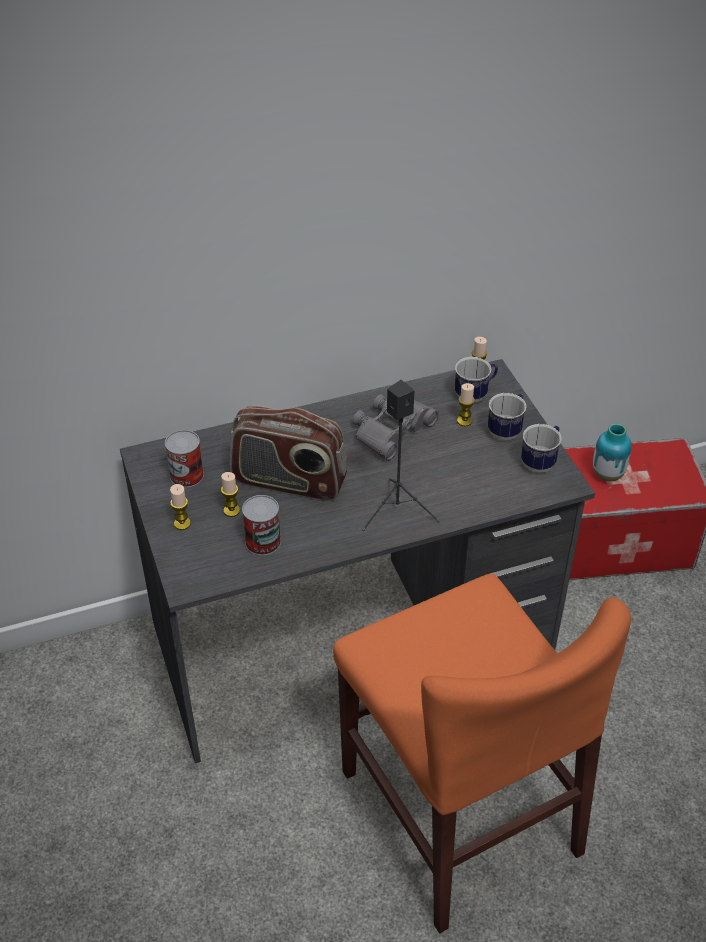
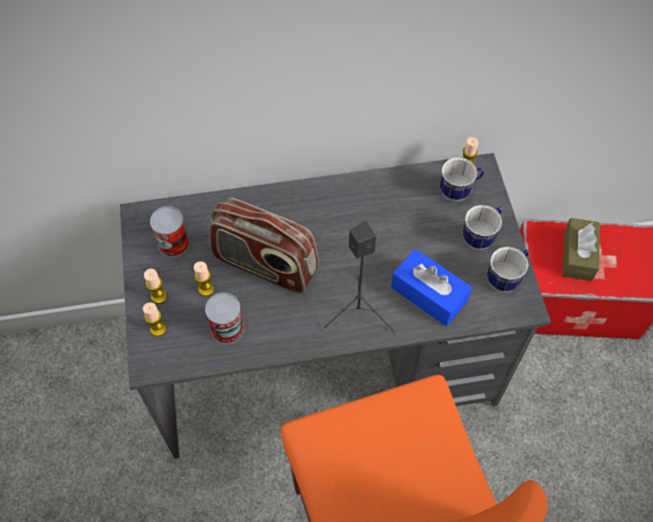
camera: 10 degrees right, 15 degrees up
(392, 430) = (372, 221): grey binoculars -> none
(464, 421) = (442, 220): candle -> candle (158, 329)
(466, 485) = (429, 294): none -> blue tissue box
(607, 475) = (578, 255): vase -> brown tissue box

